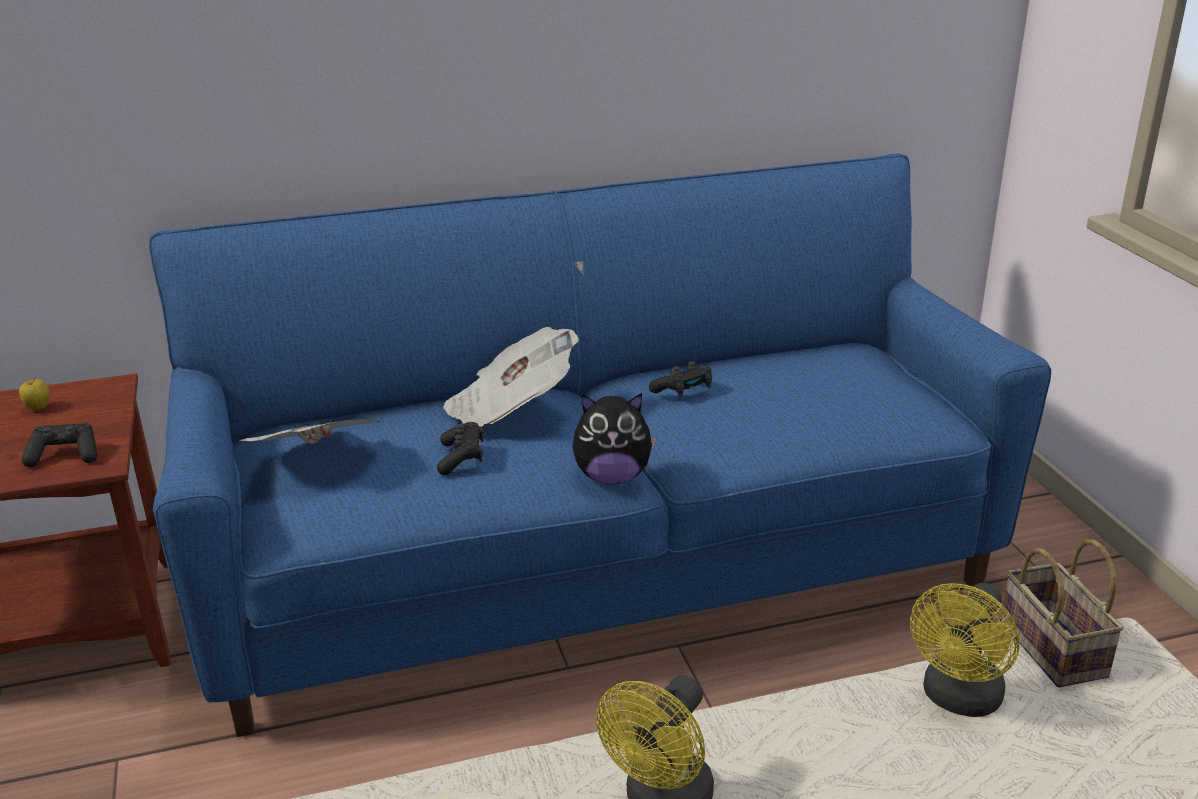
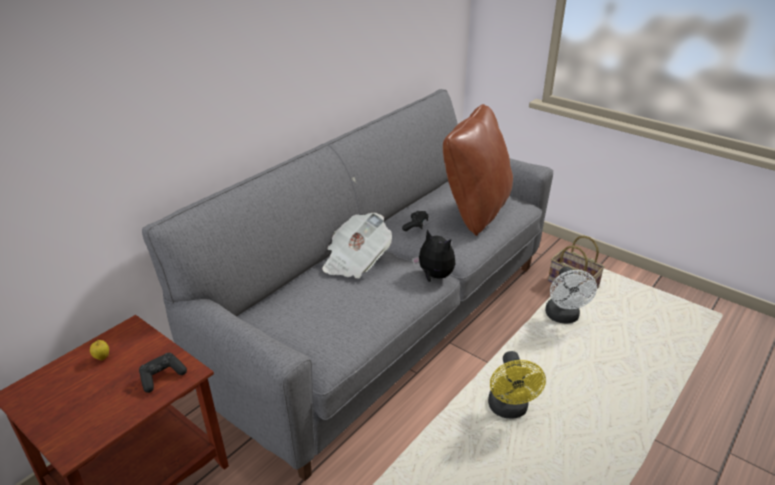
camera: 35 degrees left, 5 degrees up
(316, 463) = (295, 323): newspaper -> none
(461, 458) = (367, 293): black game controller -> none
(600, 573) = (386, 324): blue sofa -> grey sofa
(612, 477) = (434, 276): plush toy -> plush toy turned 105 degrees counterclockwise
(825, 399) = (475, 210): none -> brown pillow
(958, 700) = (563, 317): yellow fan -> white fan

